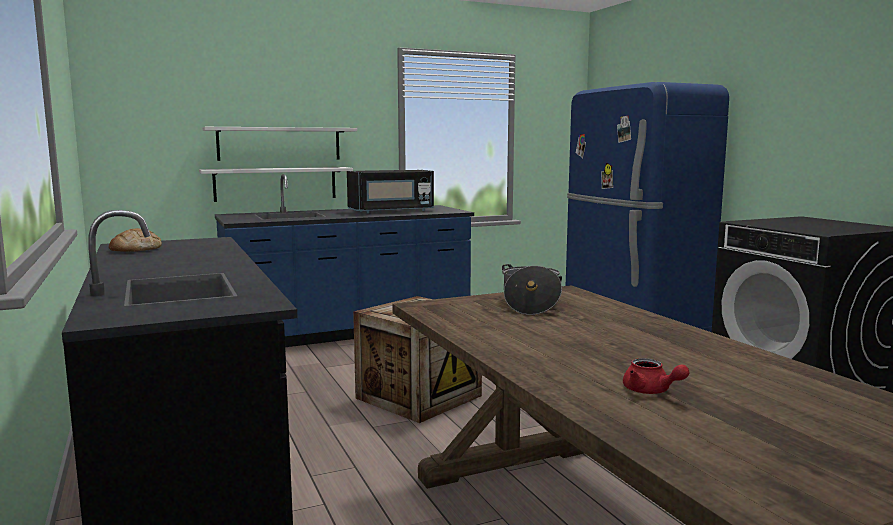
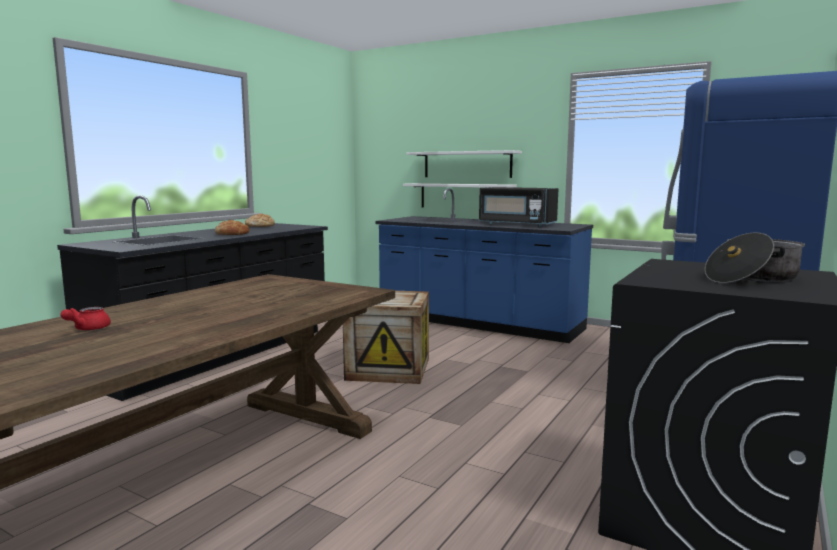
camera: 55 degrees right, 0 degrees up
(206, 262) = (232, 234): none -> bread
(530, 304) = (305, 290): cooking pot -> cooking pot (752, 278)

